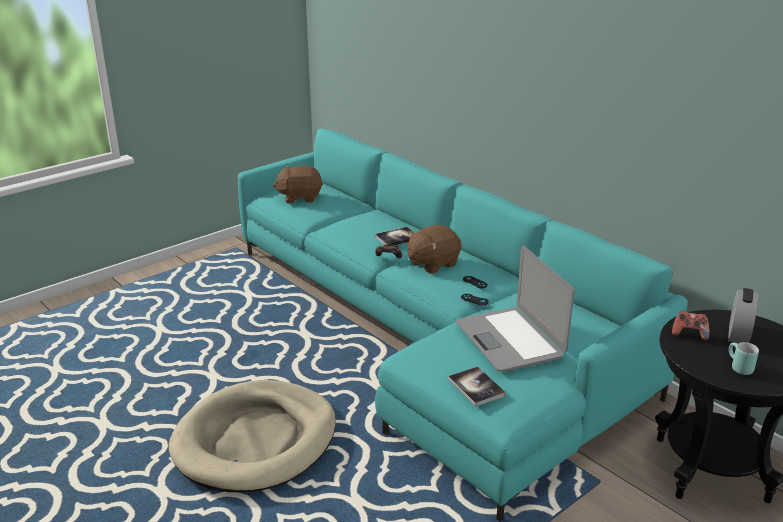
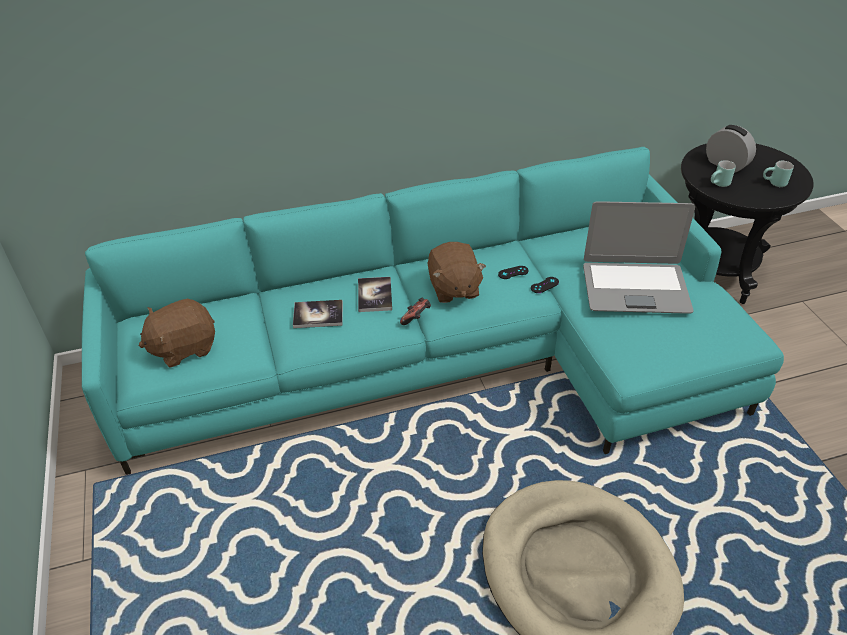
camera: 65 degrees left, 15 degrees up
(300, 197) = (184, 347): brown plush toy -> brown plush toy turned 45 degrees clockwise
(476, 387) = (708, 337): book -> book (318, 315)
(689, 334) = (719, 185): game controller -> turquoise mug

